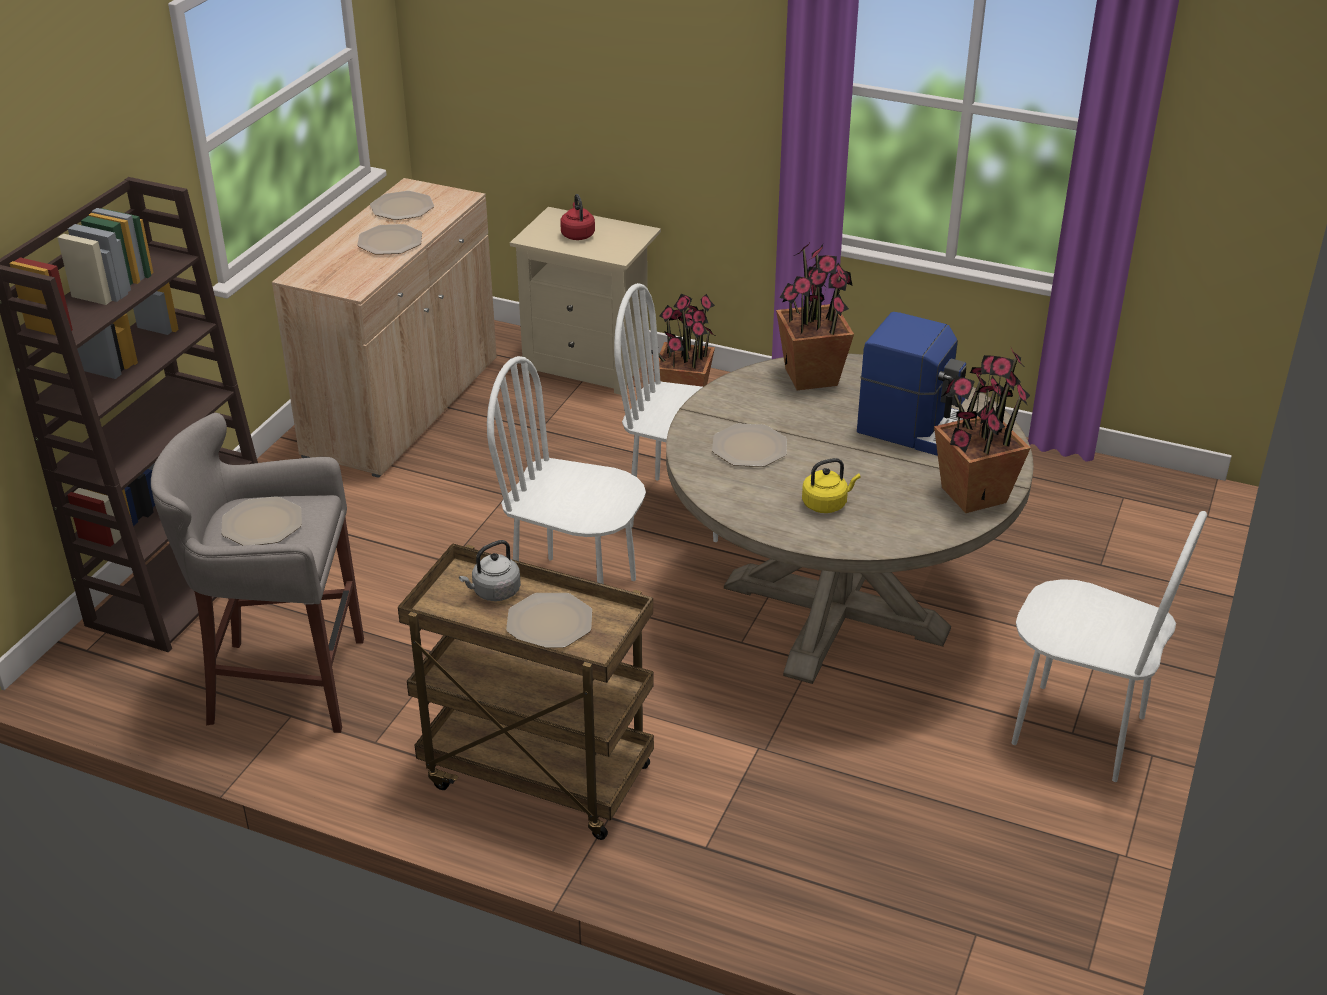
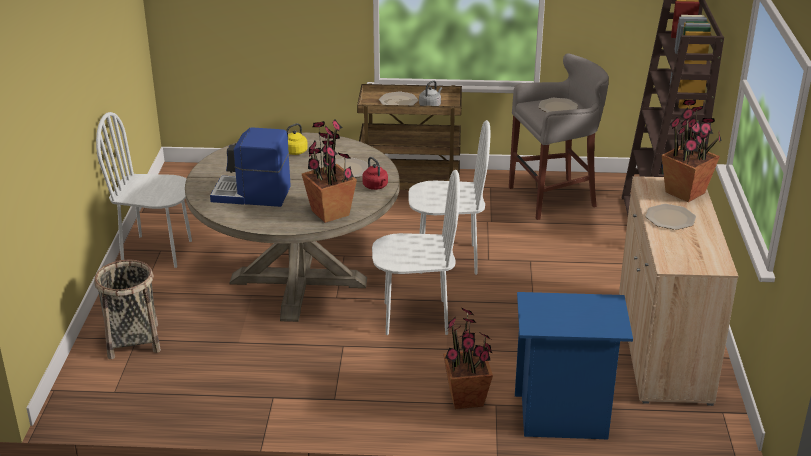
camera: 160 degrees right, 5 degrees down
(401, 207) = (700, 247): plate -> none
(577, 234) = (579, 313): red kettle -> red kettle (376, 186)
(591, 365) = (563, 417): beige nightstand -> blue nightstand
(973, 494) = (217, 168): potted plant -> potted plant (685, 192)
(1105, 563) = (133, 341): none -> basket

